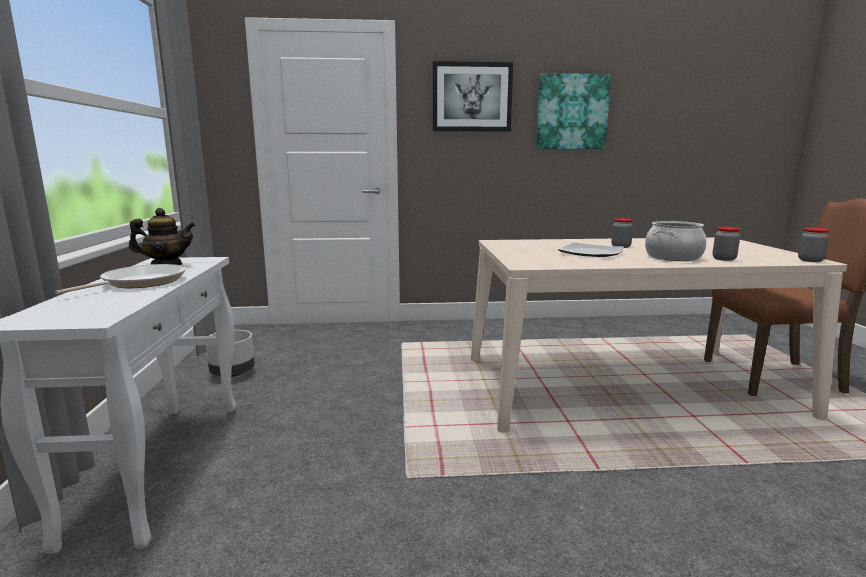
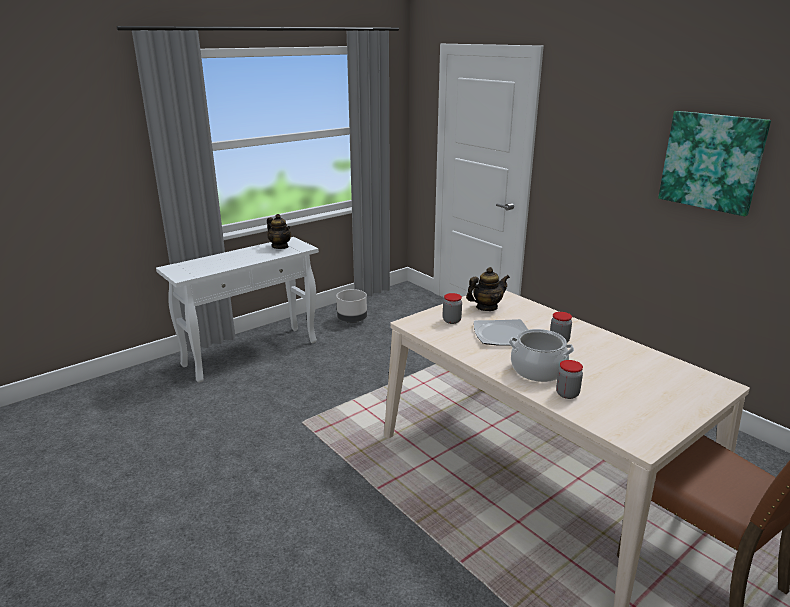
camera: 55 degrees right, 10 degrees up
(140, 282) = (242, 257): frying pan -> none
(472, 97) = (601, 129): picture -> none
(525, 247) = (486, 307): none -> teapot
(810, 260) = (638, 441): jar -> jar (451, 321)

